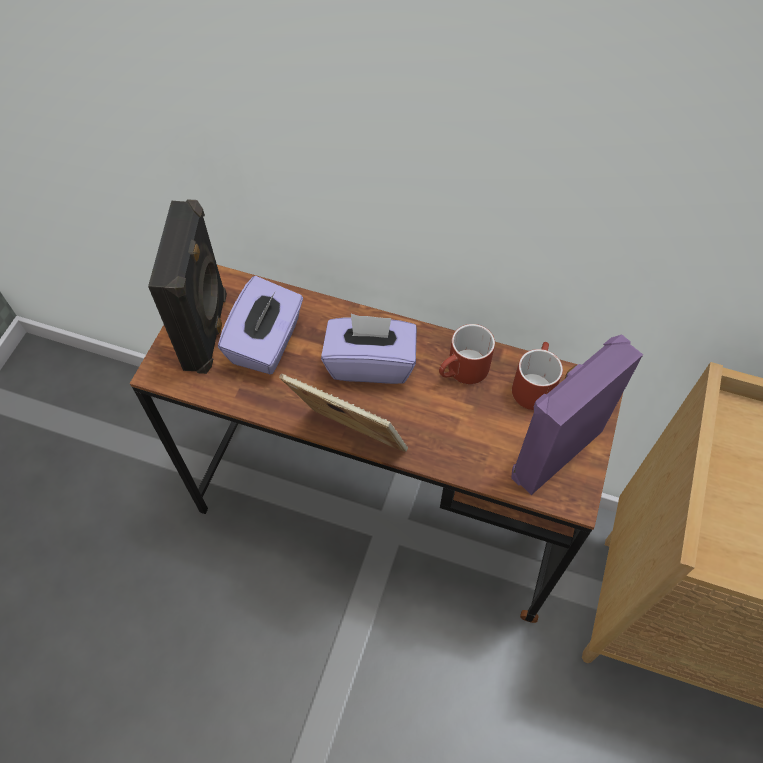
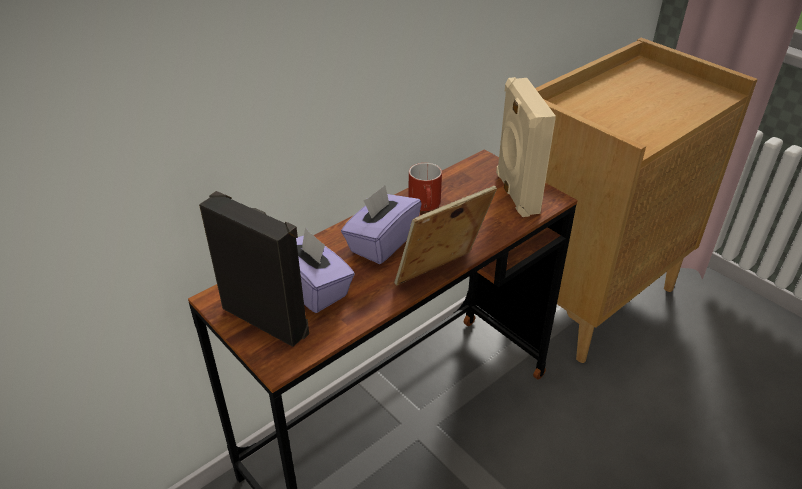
camera: 60 degrees left, 20 degrees down
(532, 384) = (460, 182): red mug -> none
(554, 451) = (515, 193): purple speaker -> beige speaker

